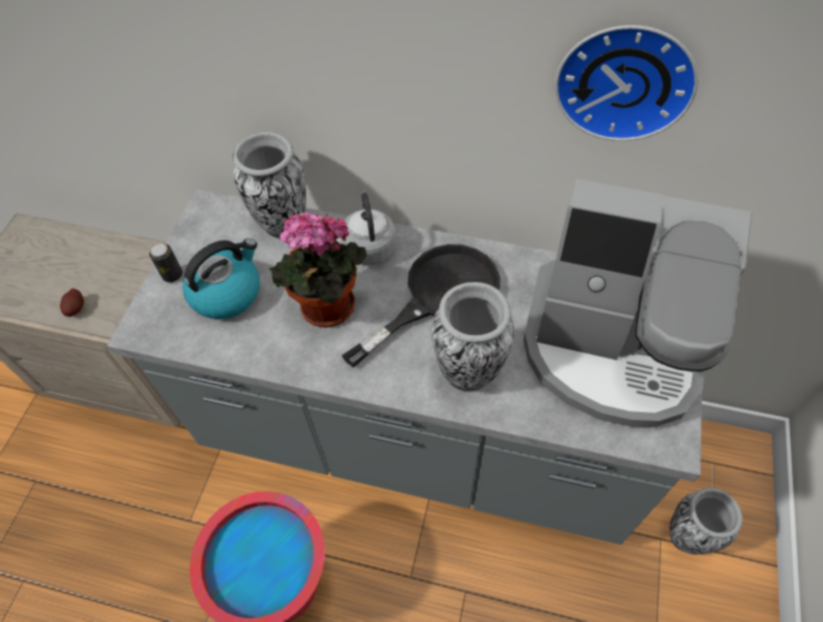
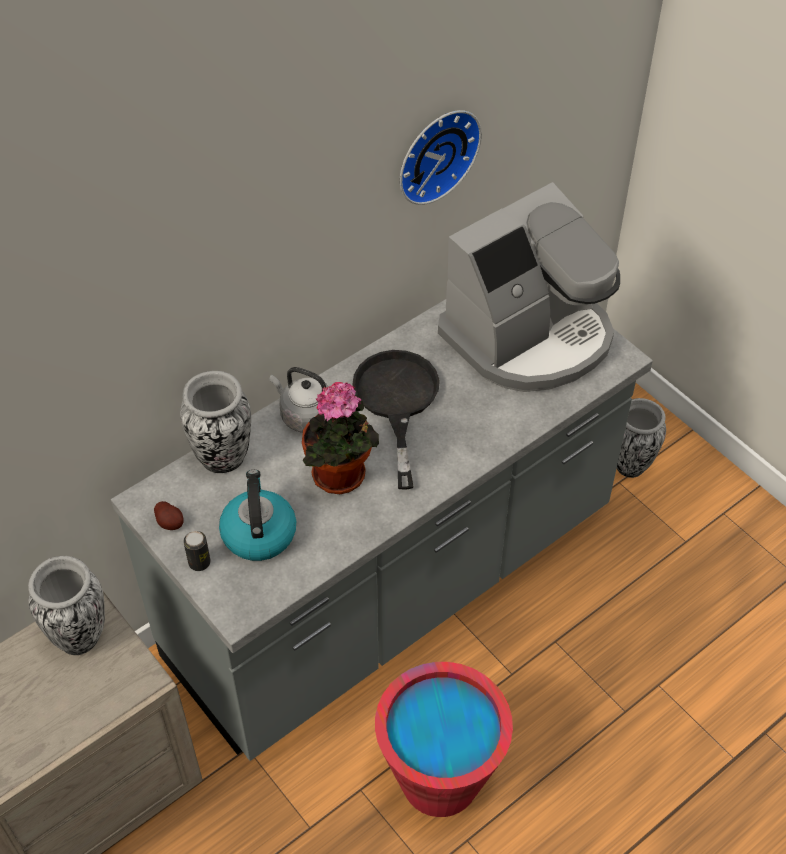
camera: 55 degrees left, 5 degrees down
(76, 308) = (99, 699): potato -> potato (170, 522)
(468, 372) = (477, 426): vase -> vase (79, 637)

